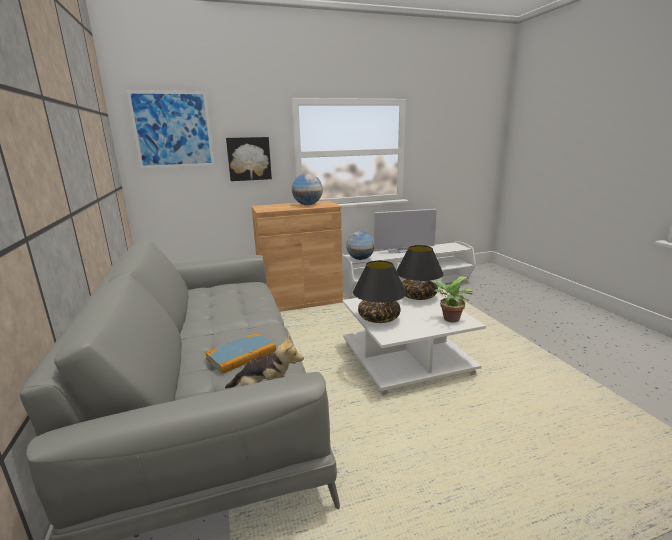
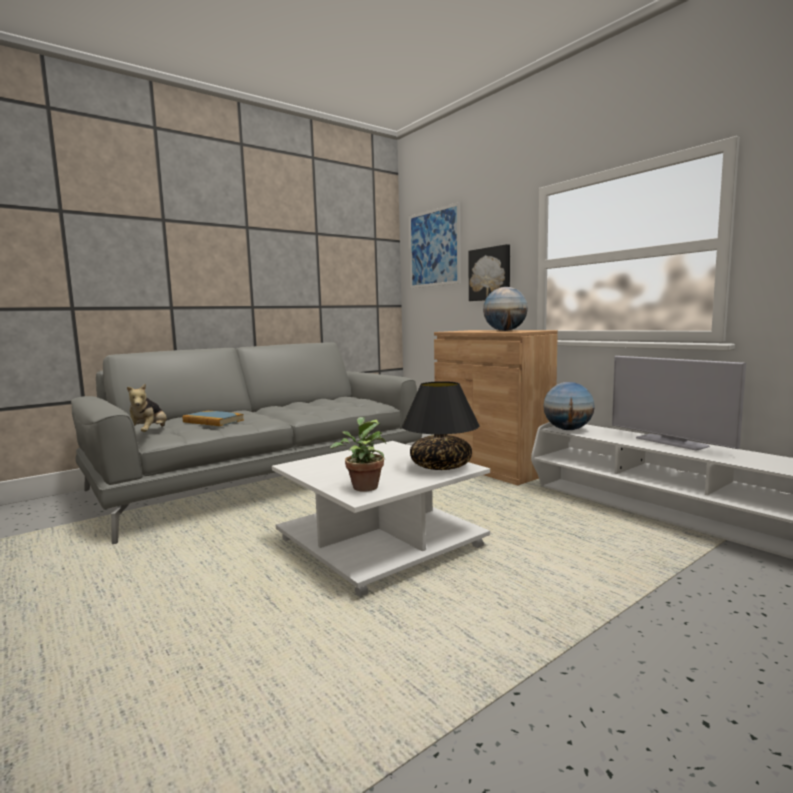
camera: 70 degrees right, 10 degrees down
(379, 318) = (345, 457): black table lamp -> none

